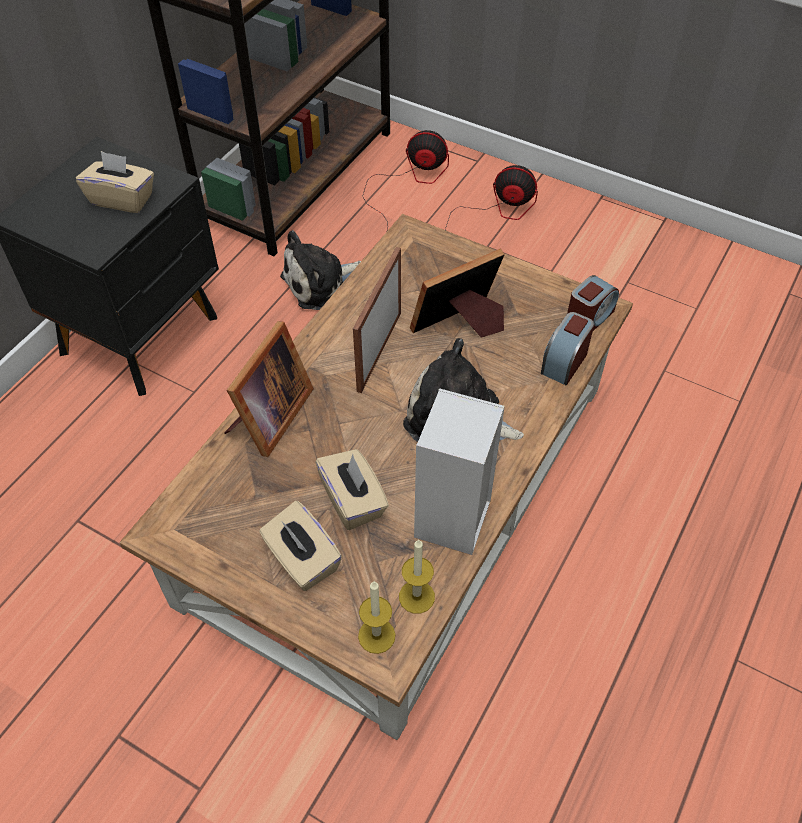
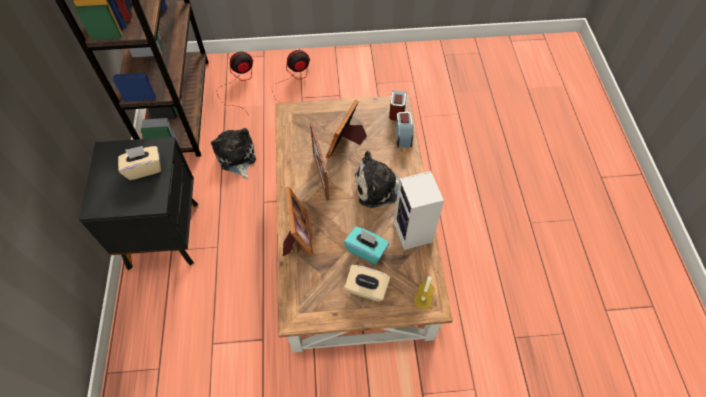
camera: 35 degrees left, 5 degrees up
(320, 283) = (236, 157): plush toy -> plush toy turned 135 degrees clockwise
(353, 501) = (366, 250): beige tissue box -> turquoise tissue box
(416, 596) = (425, 274): candle -> none

